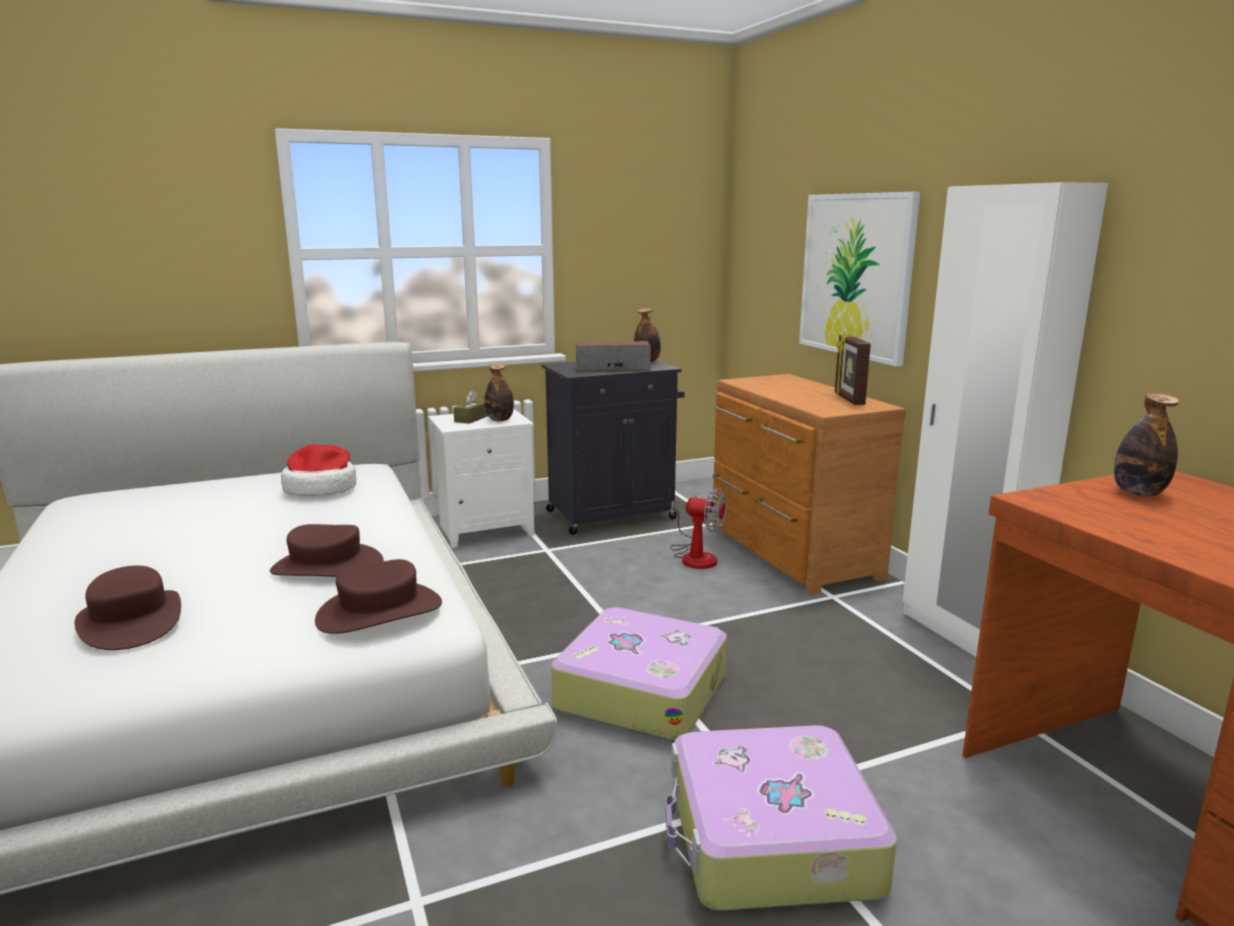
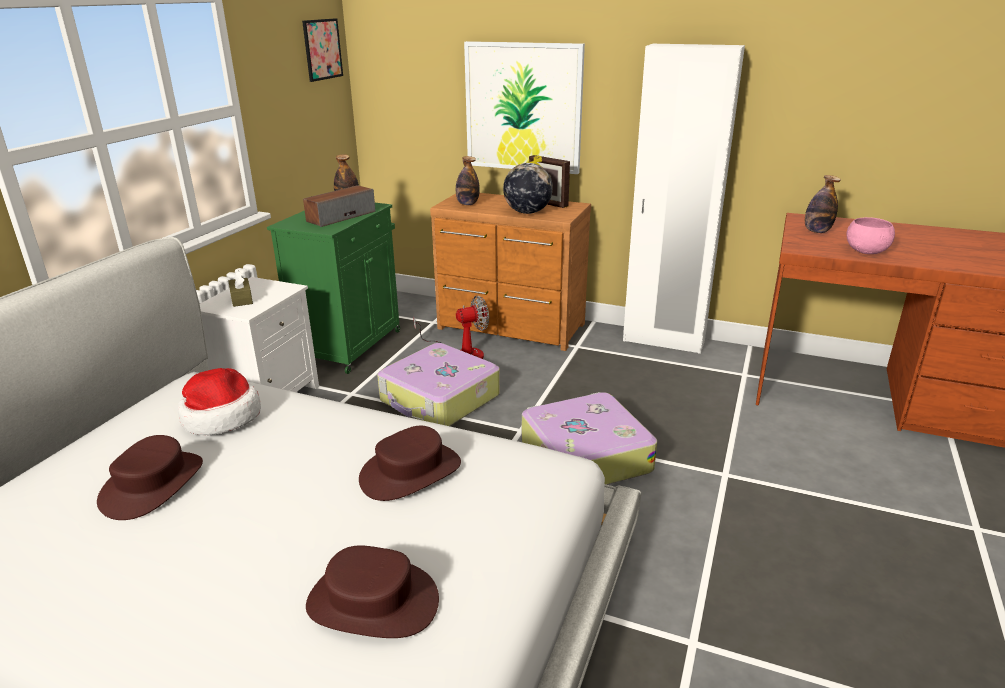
camera: 45 degrees left, 10 degrees up
(379, 612) = (528, 479): brown hat -> brown hat (153, 484)
(500, 420) = (271, 291): bottle -> bottle (467, 204)
(613, 514) = (349, 345): black cabinet -> green cabinet
(686, 205) = (322, 49): none -> picture
(770, 840) = (761, 492): suitcase -> suitcase (439, 399)
(802, 401) = (527, 212): none -> globe
(1154, 532) = (866, 251): none -> pink bowl

